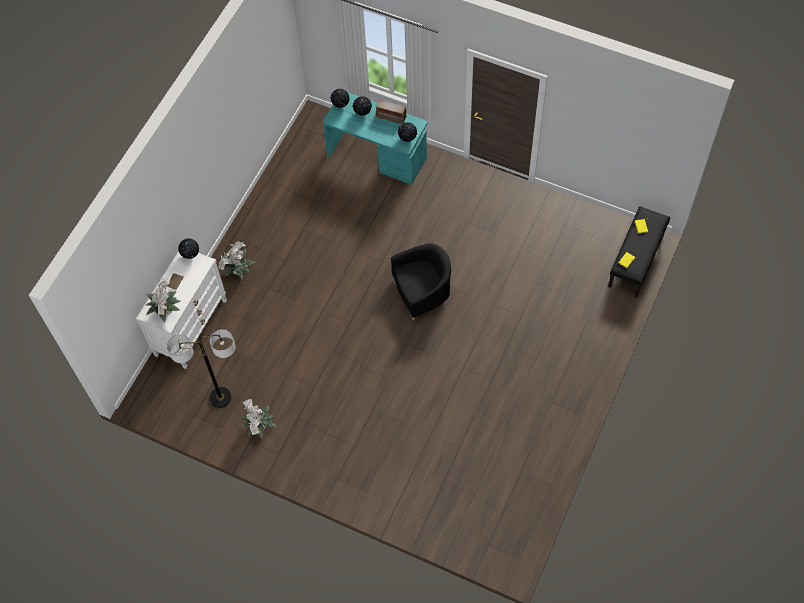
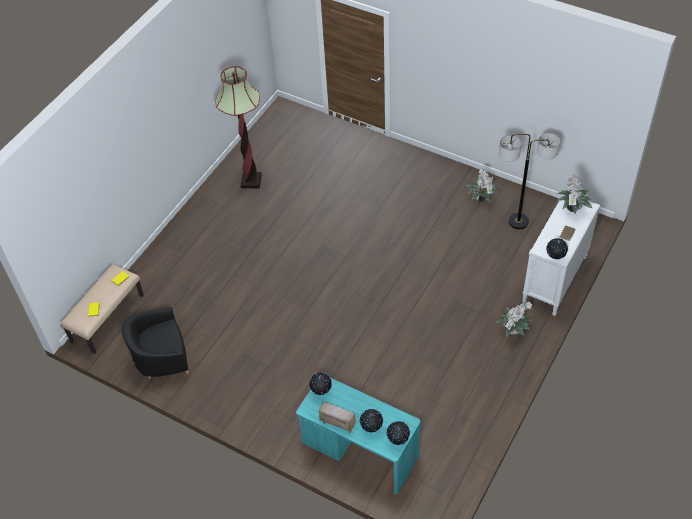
camera: 175 degrees left, 10 degrees down
(422, 292) = (325, 300): black armchair -> black armchair (162, 358)
(527, 439) = (251, 181): none -> floor lamp
(636, 261) = (107, 318): black bench -> beige bench

